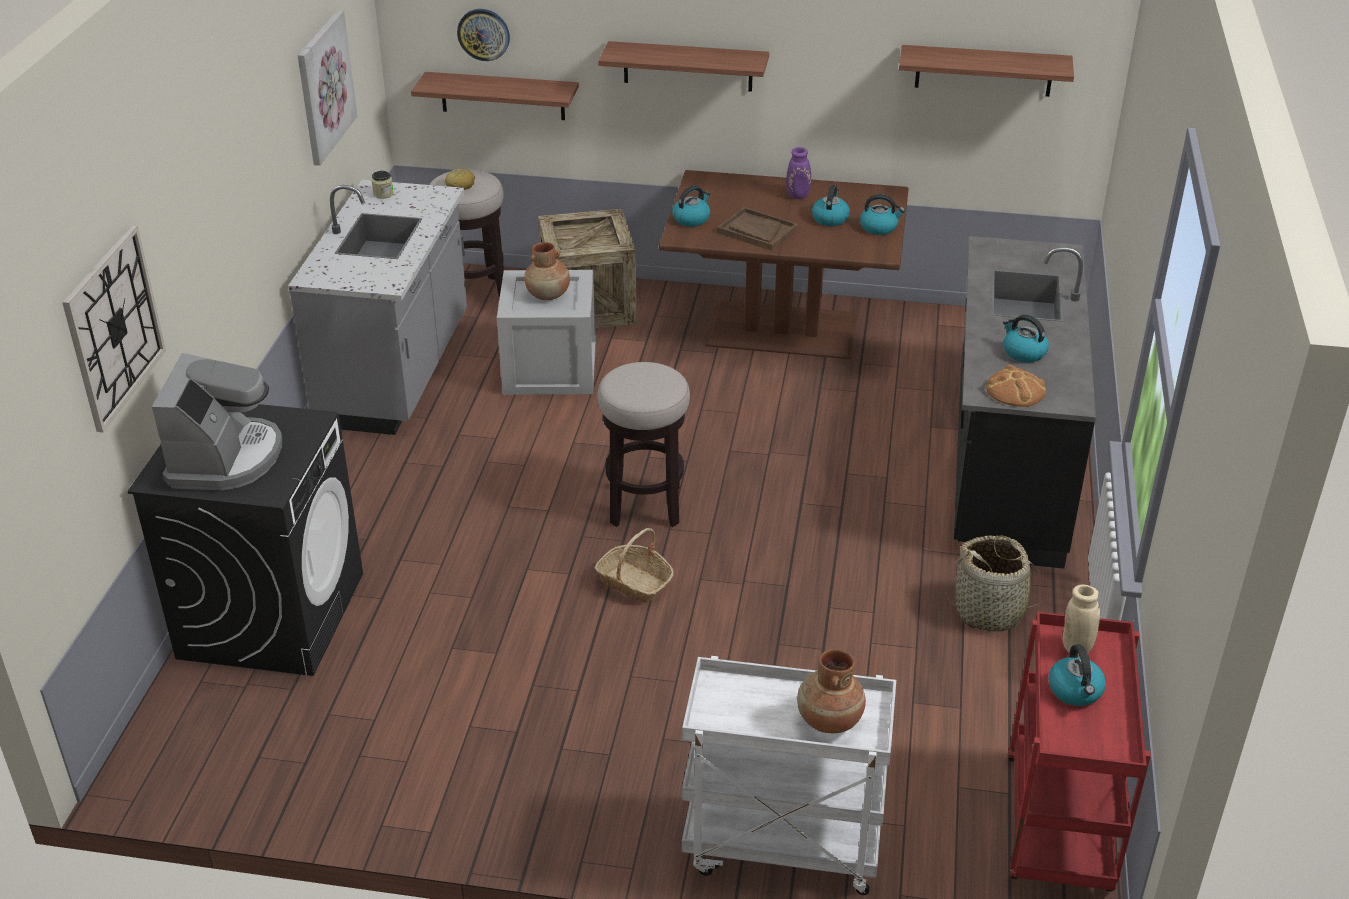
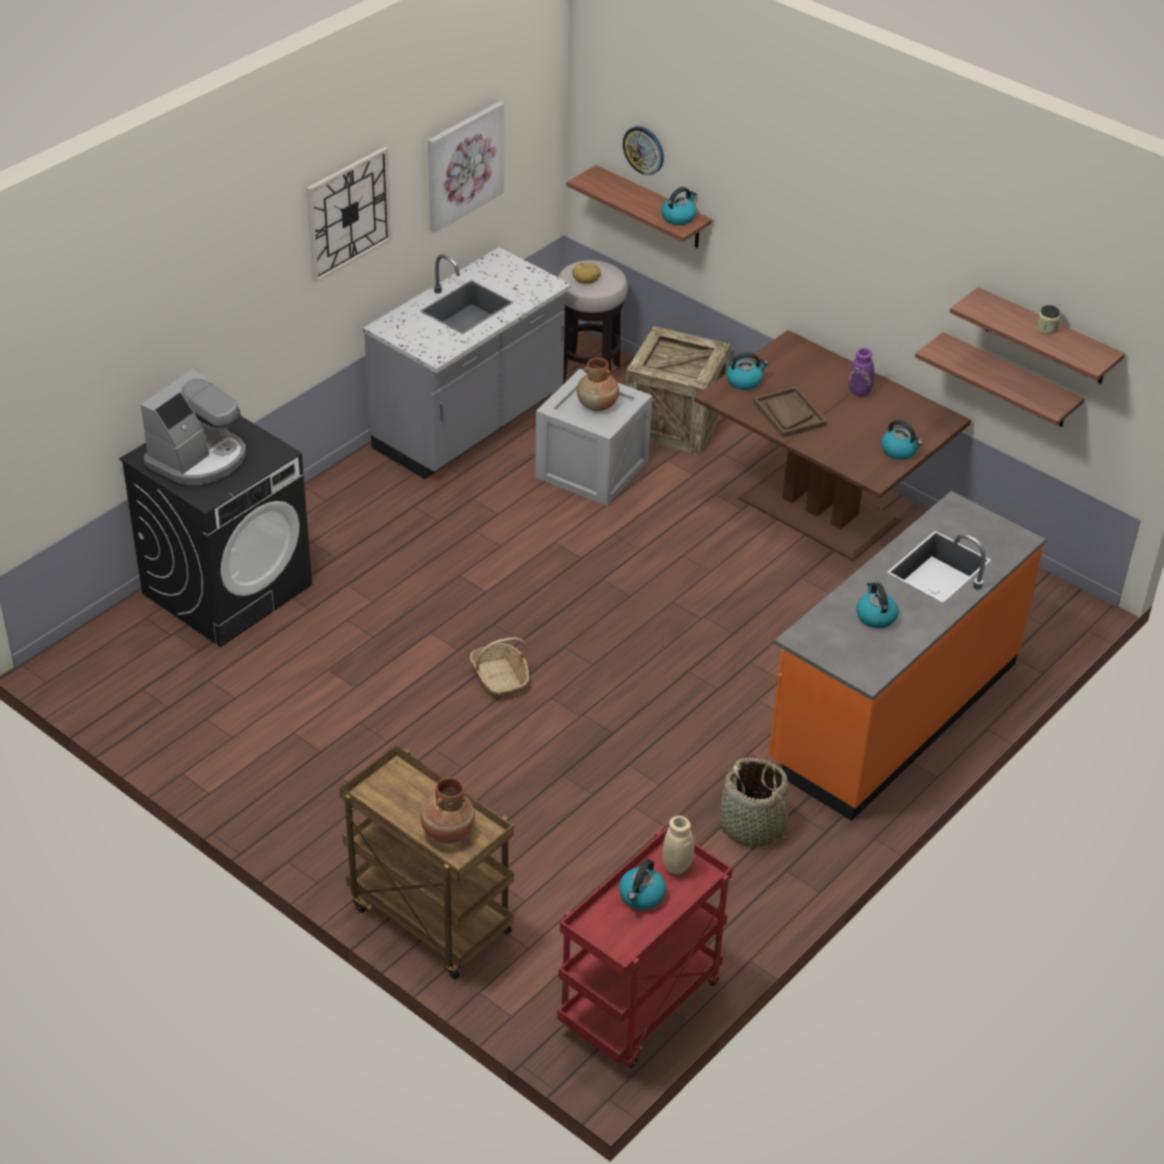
camera: 30 degrees right, 5 degrees up
(114, 327) = (135, 337): wall clock -> wall clock (348, 213)
(383, 194) = (503, 267): jar -> jar (1046, 329)
(645, 505) = (563, 619): stool -> none
(688, 66) = (800, 238): shelf -> shelf (1009, 381)
(780, 847) = (427, 919): white cart -> brown cart
(830, 218) = (865, 425): kettle -> kettle (678, 217)
(1004, 466) = (892, 713): black counter -> orange counter
(1015, 390) = (831, 646): bread -> none

